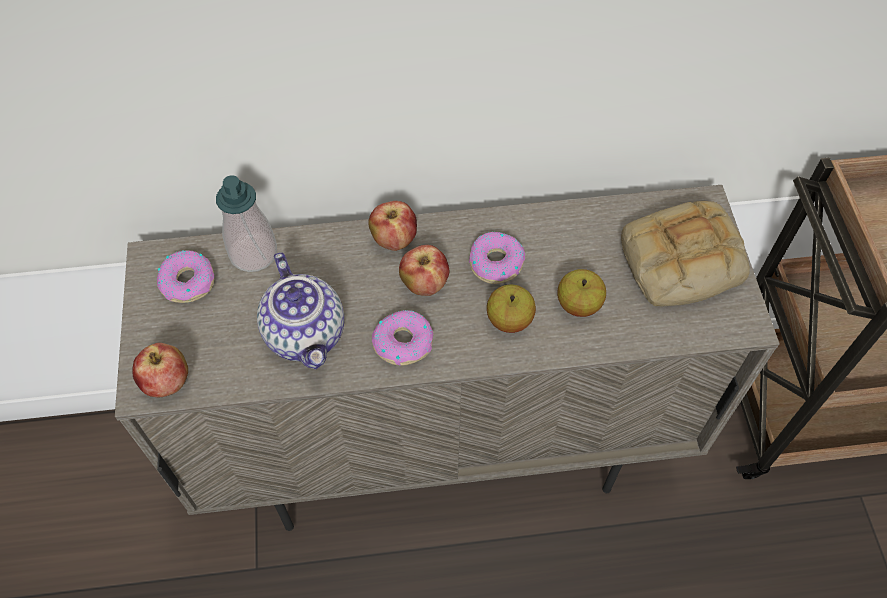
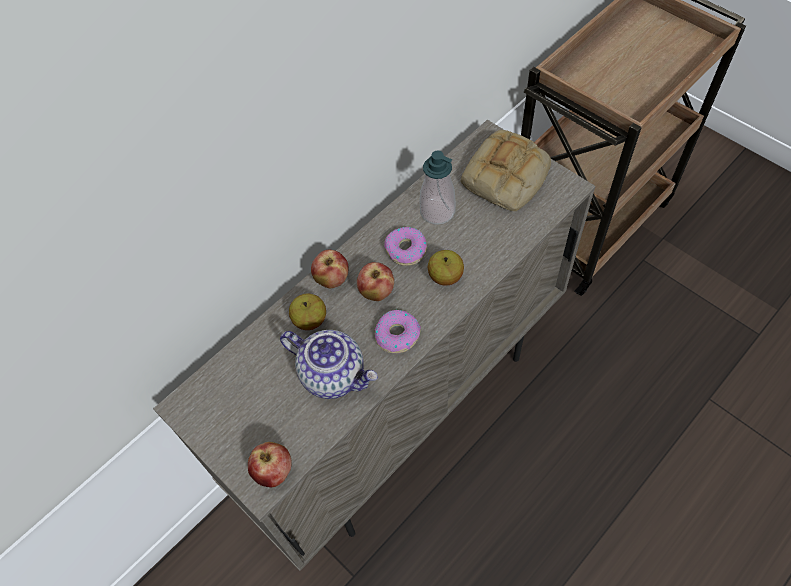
camera: 35 degrees left, 0 degrees up
(188, 281) = (223, 401): donut -> none
(253, 253) = (249, 352): soap dispenser -> soap dispenser (437, 211)
(578, 304) = (475, 240): apple -> apple (310, 320)

